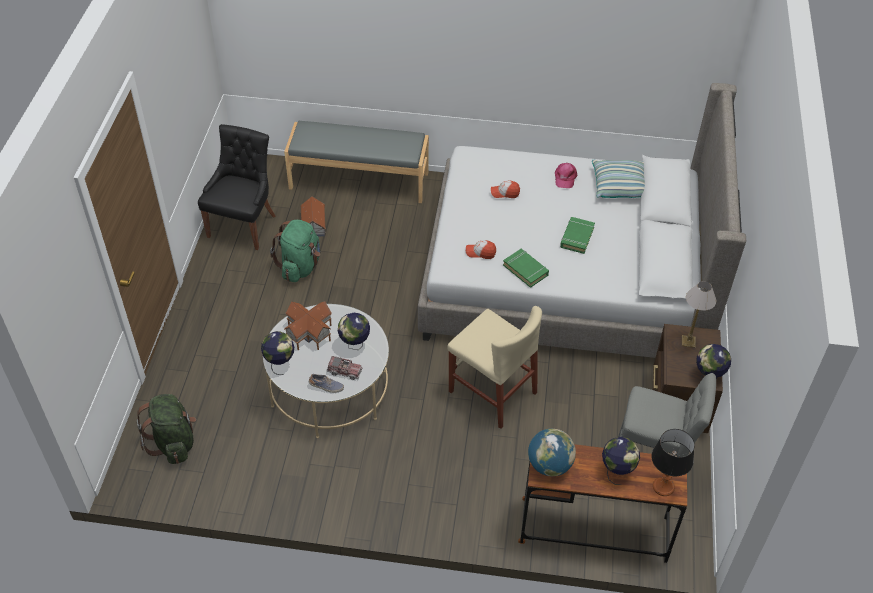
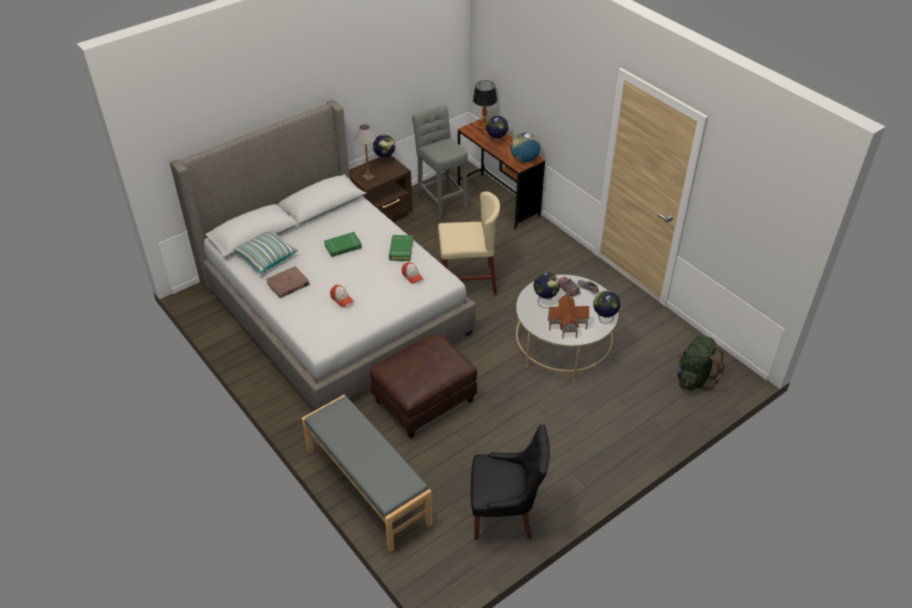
camera: 135 degrees left, 5 degrees down
(243, 225) = (505, 515): black chair -> black chair turned 150 degrees counterclockwise
(300, 266) = (497, 442): green backpack -> none
(314, 224) = (448, 472): toy house -> none
(392, 258) = (424, 400): none -> brown ottoman
(492, 392) = (468, 281): beige chair -> beige chair turned 90 degrees clockwise
(565, 178) = (288, 284): pink cap -> brown book

